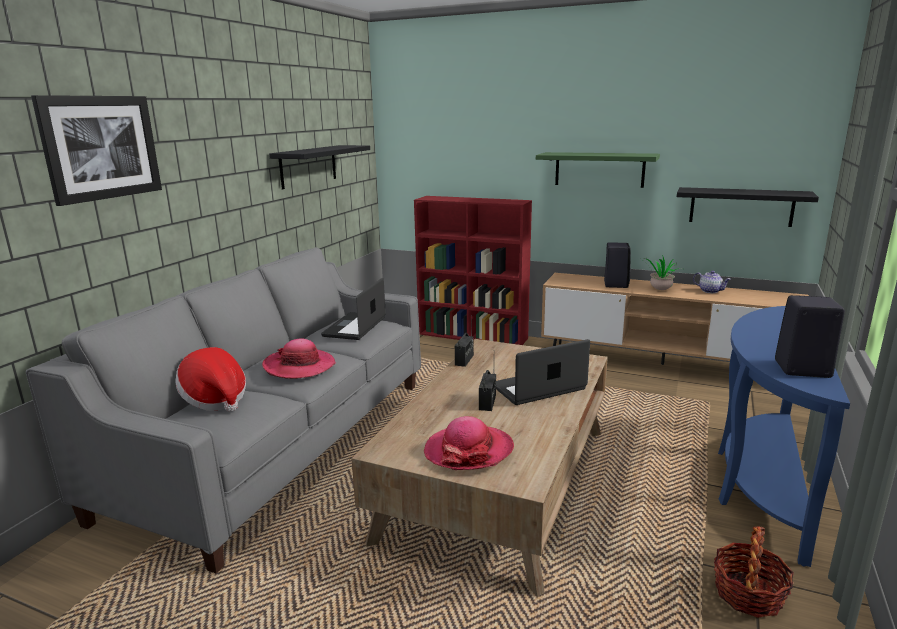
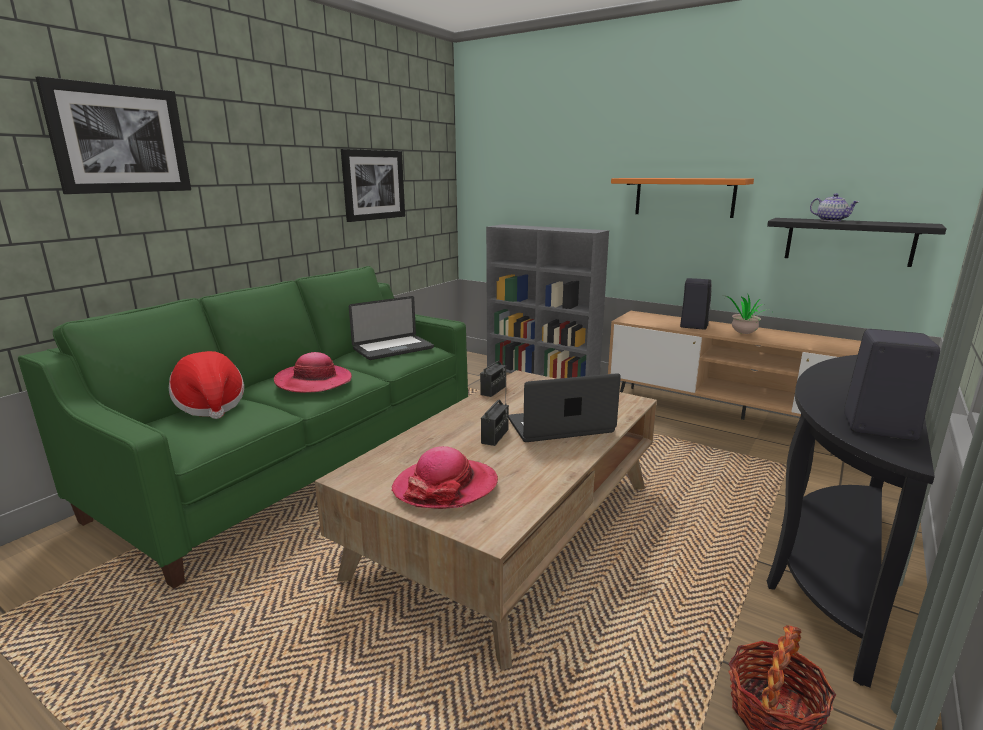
camera: 10 degrees right, 0 degrees up
(280, 444) = (303, 462): grey sofa -> green sofa
(308, 166) = (373, 185): black shelf -> picture
(355, 327) = (393, 349): laptop -> laptop turned 150 degrees counterclockwise
(473, 336) = (542, 374): red bookcase -> grey bookcase
(599, 169) = (684, 197): green shelf -> orange shelf
(710, 291) = (803, 338): teapot -> teapot (831, 220)
(759, 483) = (825, 568): blue console table -> black console table

